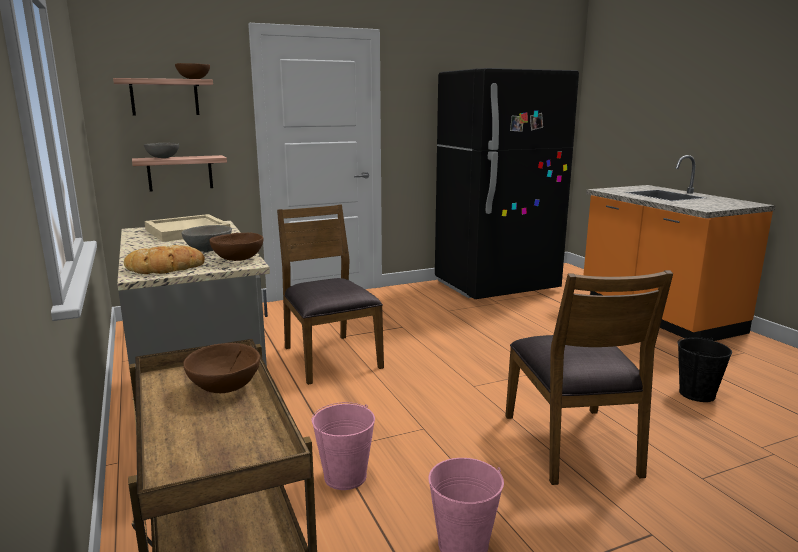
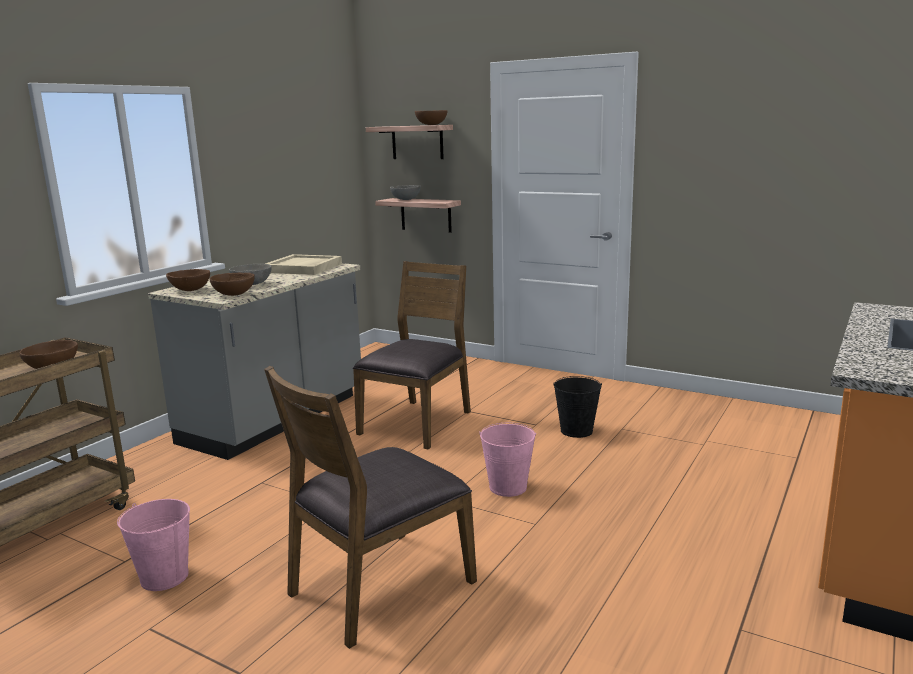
camera: 55 degrees right, 0 degrees up
(165, 268) = (191, 290): bread -> brown bowl
(345, 476) = (226, 500): pink bucket -> pink bucket (508, 487)
(496, 286) = (759, 427): black fridge -> none
(697, 394) = (631, 650): black bucket -> black bucket (576, 431)

